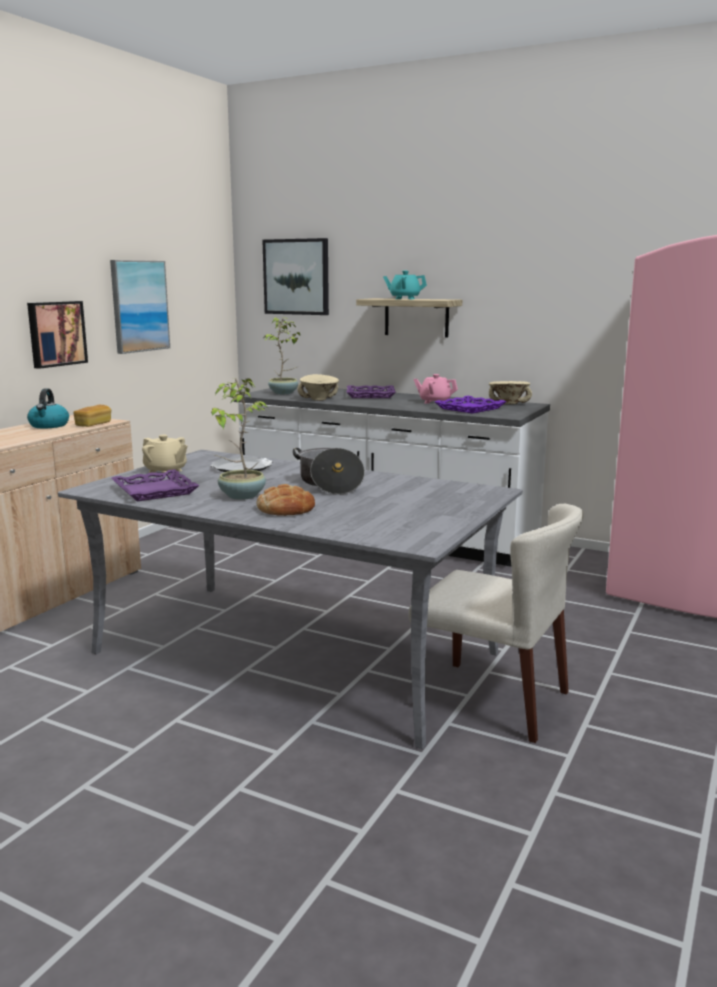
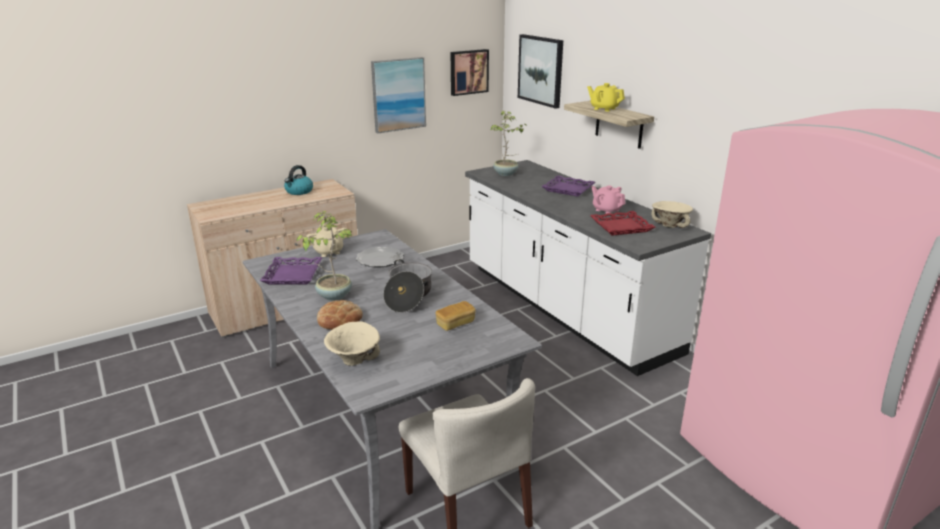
camera: 30 degrees right, 10 degrees up
(56, 333) = (318, 121): picture -> picture (468, 72)
(93, 424) = (325, 195): bread -> bread (455, 323)
(319, 400) = (518, 189): beige bowl -> beige bowl (353, 361)
(404, 299) = (604, 109): turquoise teapot -> yellow teapot
(469, 408) = (621, 227): purple tray -> red tray

